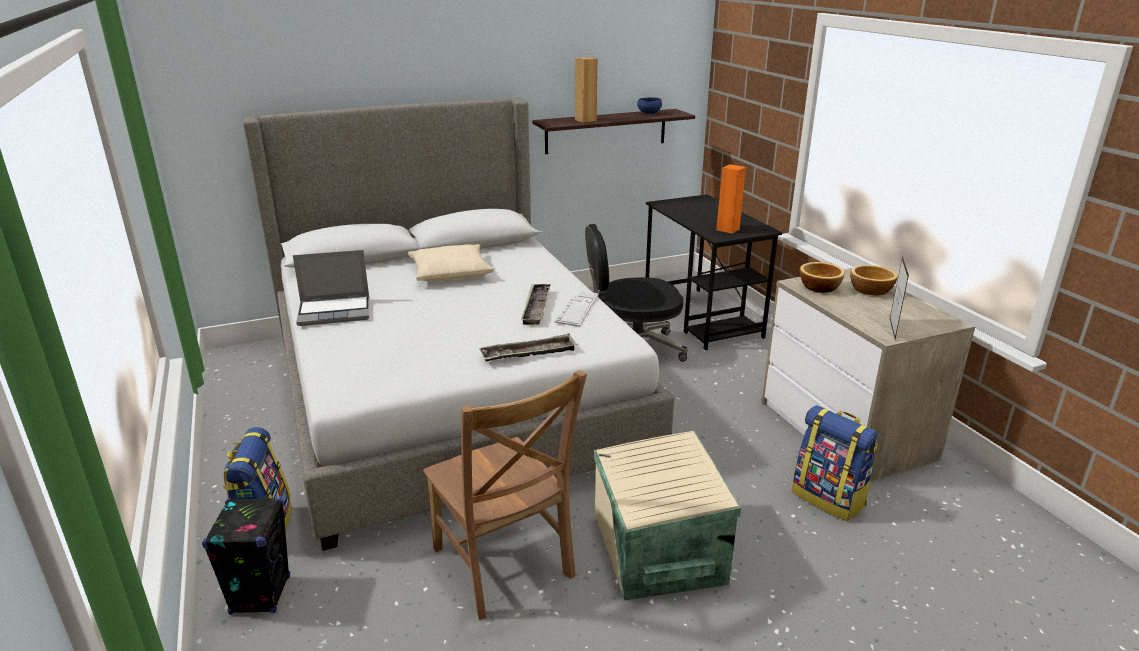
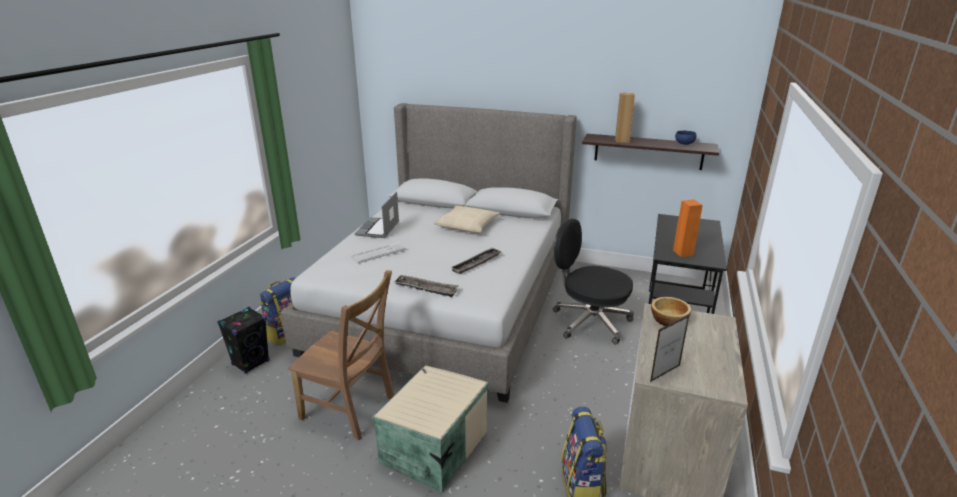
camera: 40 degrees right, 0 degrees up
(335, 311) = (378, 229): laptop -> laptop turned 75 degrees clockwise
(504, 566) = (351, 409): brown chair -> brown chair turned 75 degrees counterclockwise
(577, 308) = (497, 273): keyboard -> keyboard (378, 253)
(870, 290) = (708, 339): bowl -> none

